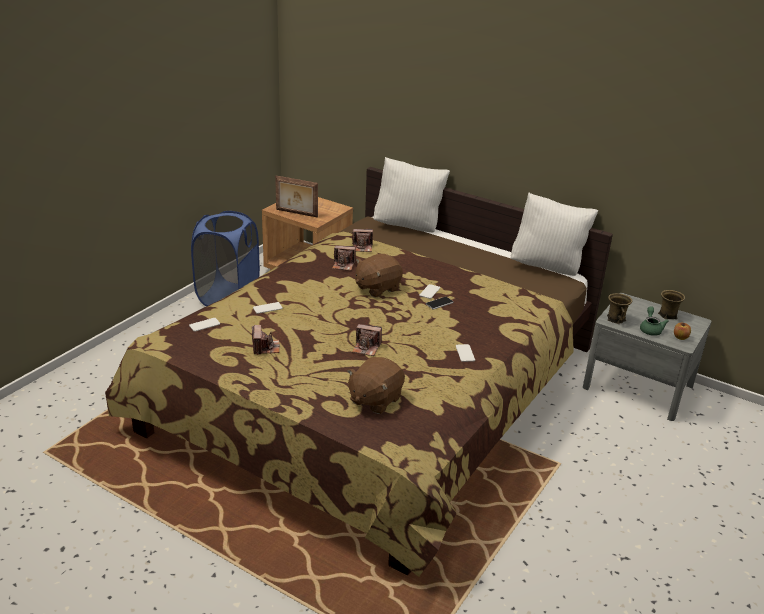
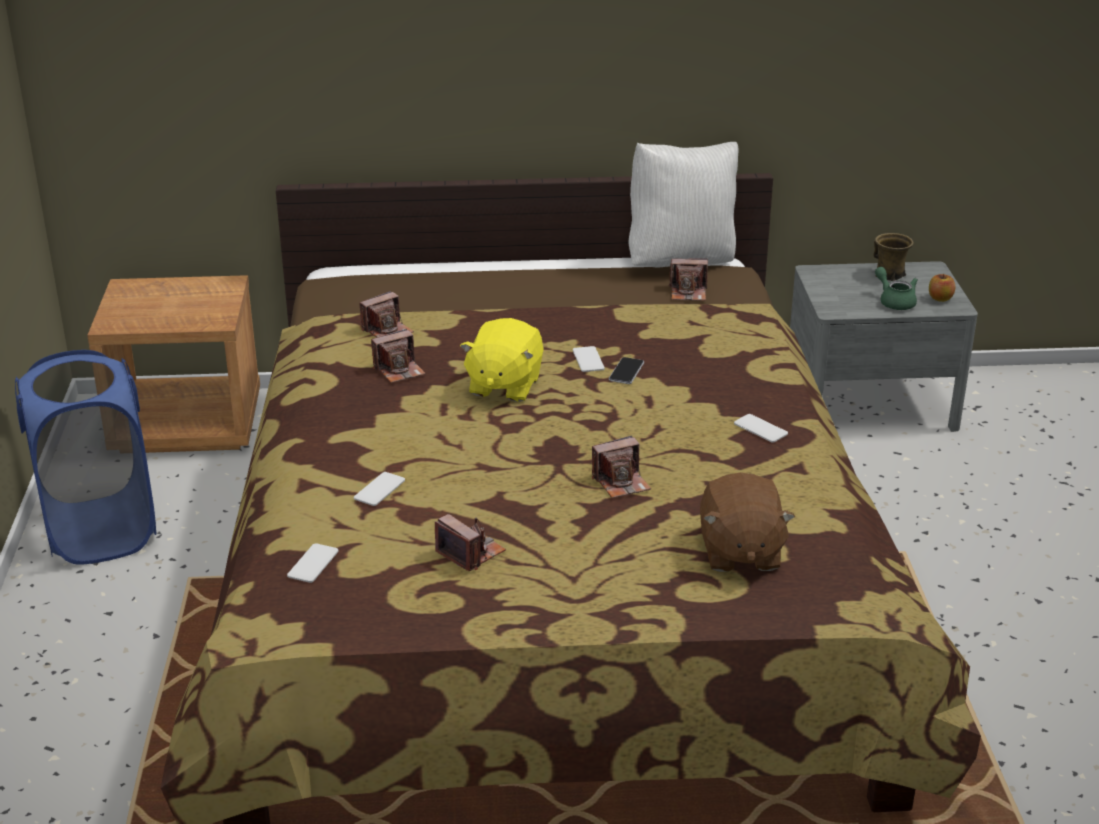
camera: 35 degrees left, 0 degrees up
(296, 213) = (163, 319): picture frame -> none
(377, 288) = (504, 386): brown plush toy -> yellow plush toy
(408, 226) = (400, 272): white pillow -> none
(528, 282) = (688, 293): none -> camera
(616, 319) = (839, 305): brown mug -> none

